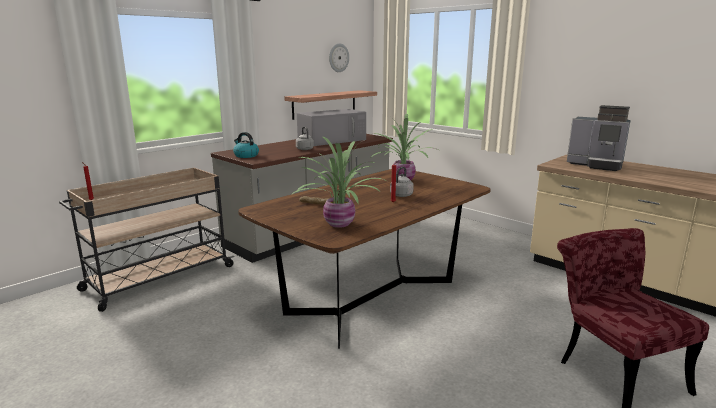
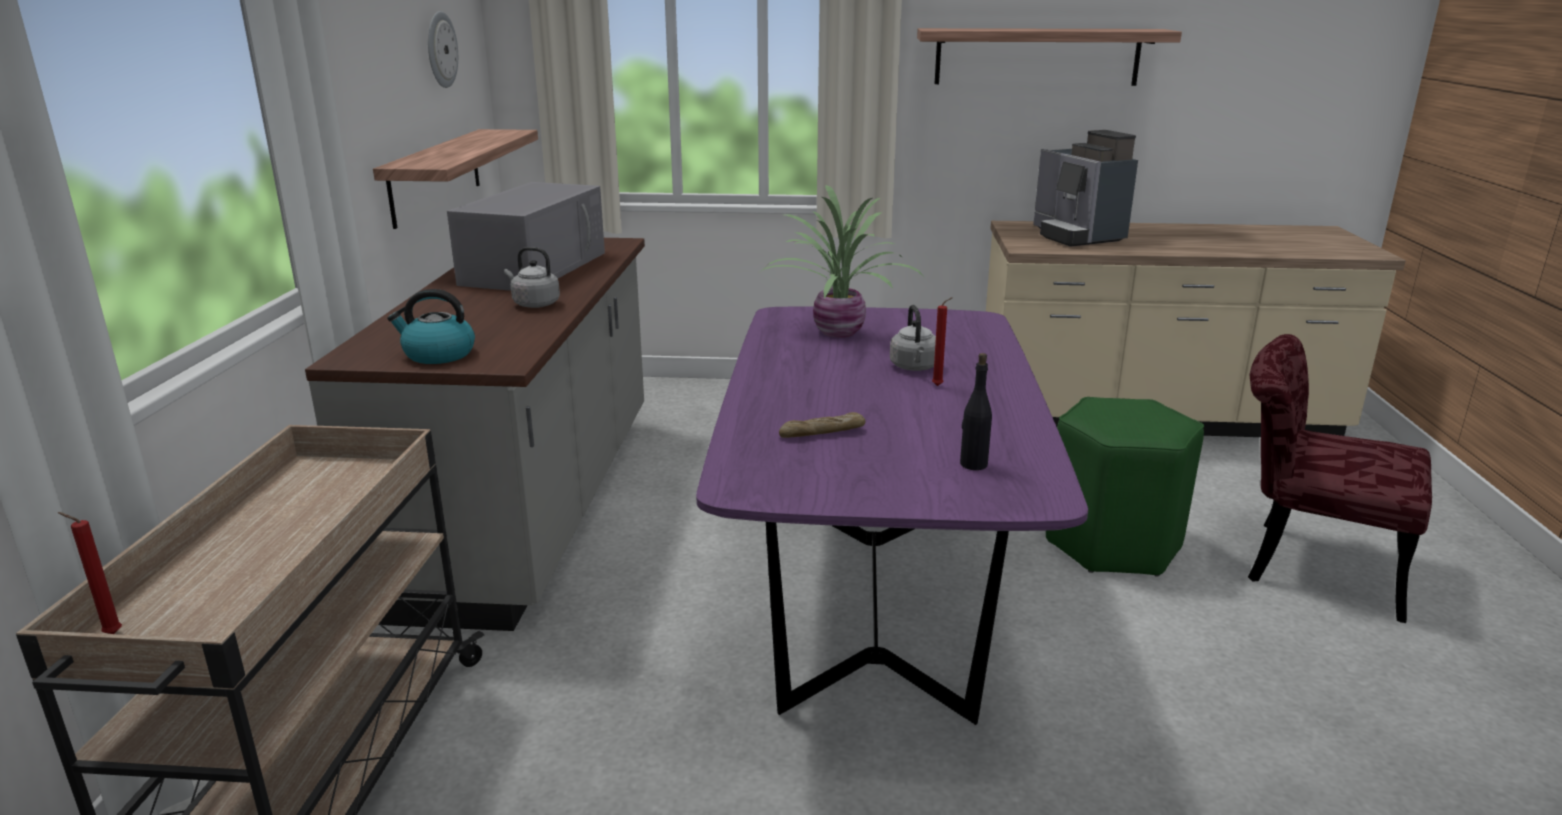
camera: 40 degrees left, 5 degrees up
(339, 224) = (973, 464): potted plant -> black bottle
(372, 297) = (873, 598): brown dining table -> purple dining table
(511, 321) = (1112, 545): none -> green stool
(596, 165) = (1076, 236): coffee machine -> coffee machine turned 75 degrees clockwise
(602, 66) = (1037, 57): none -> shelf

